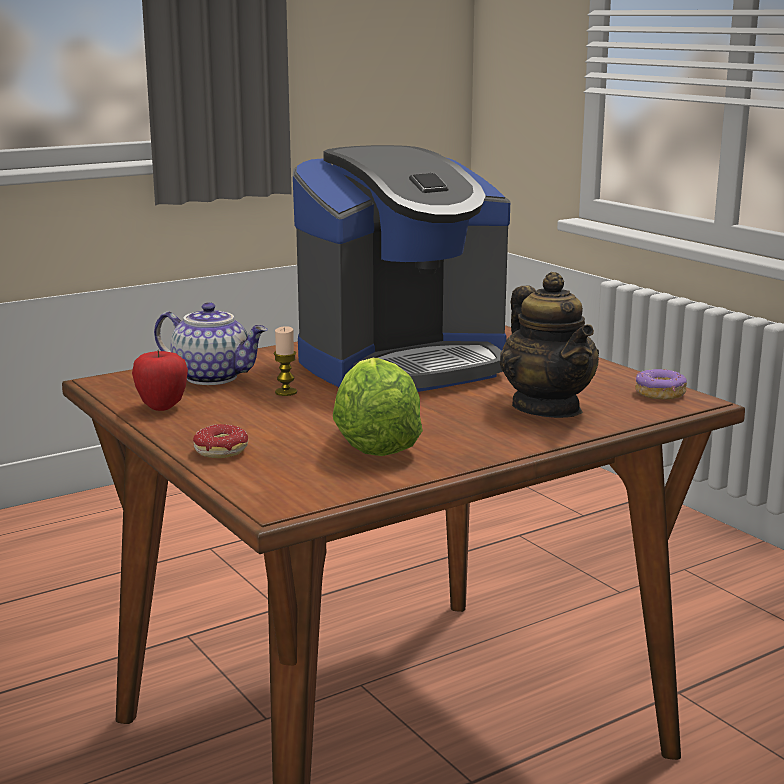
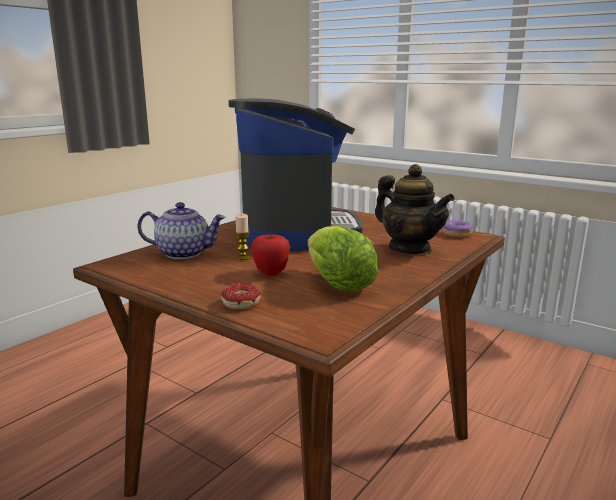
camera: 20 degrees left, 0 degrees up
(162, 407) = (167, 277): apple -> apple (271, 273)
(404, 363) = (296, 232): coffee machine -> coffee machine turned 45 degrees counterclockwise

